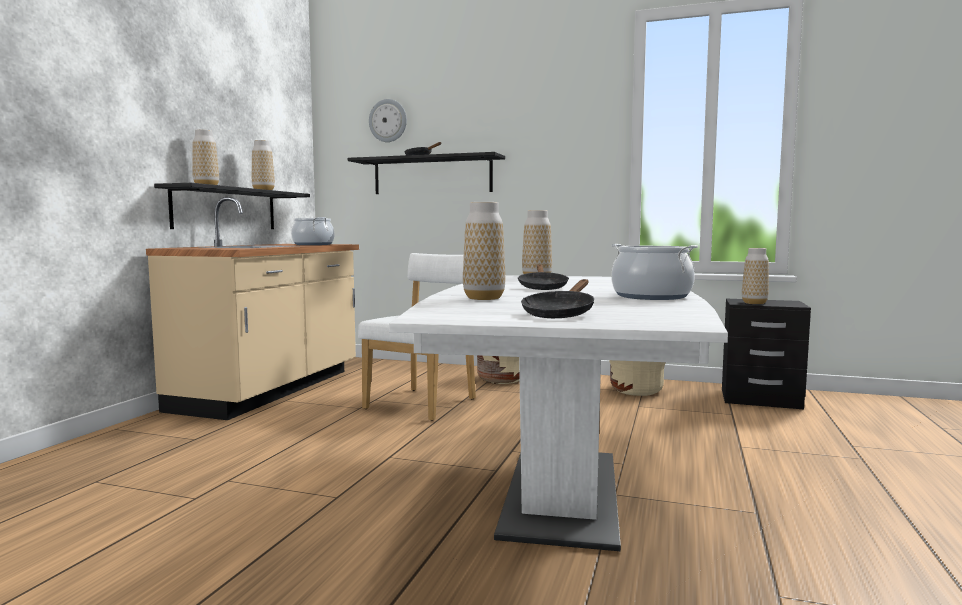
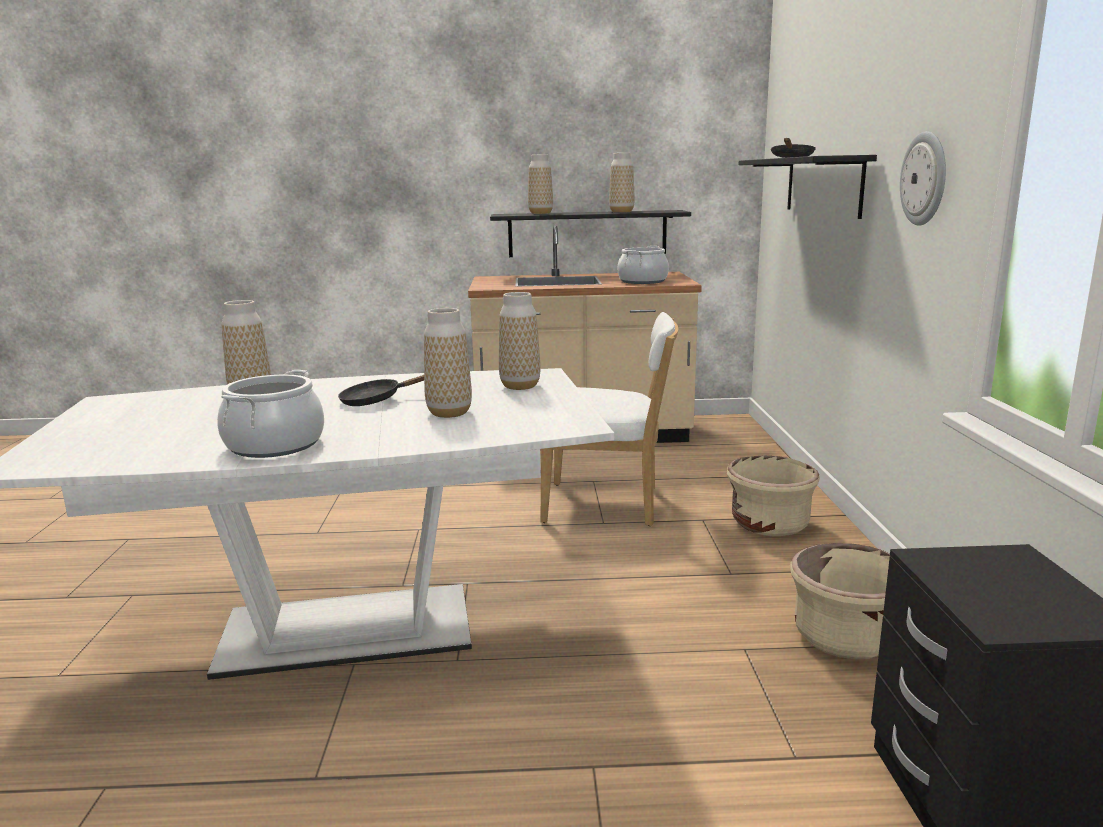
camera: 70 degrees right, 10 degrees up
(388, 121) = (803, 97): wall clock -> wall clock (925, 179)
(560, 313) = (117, 427): black frying pan -> none
(754, 303) = (961, 574): vase -> vase (449, 413)

